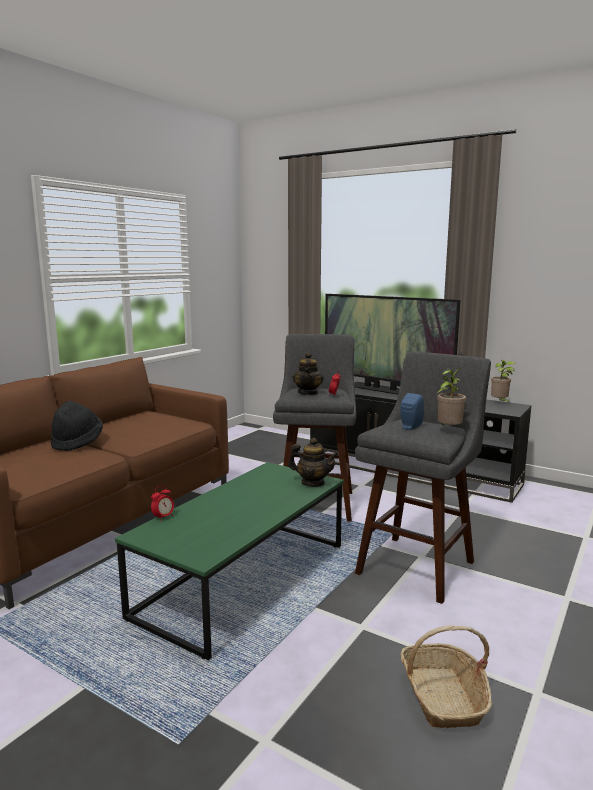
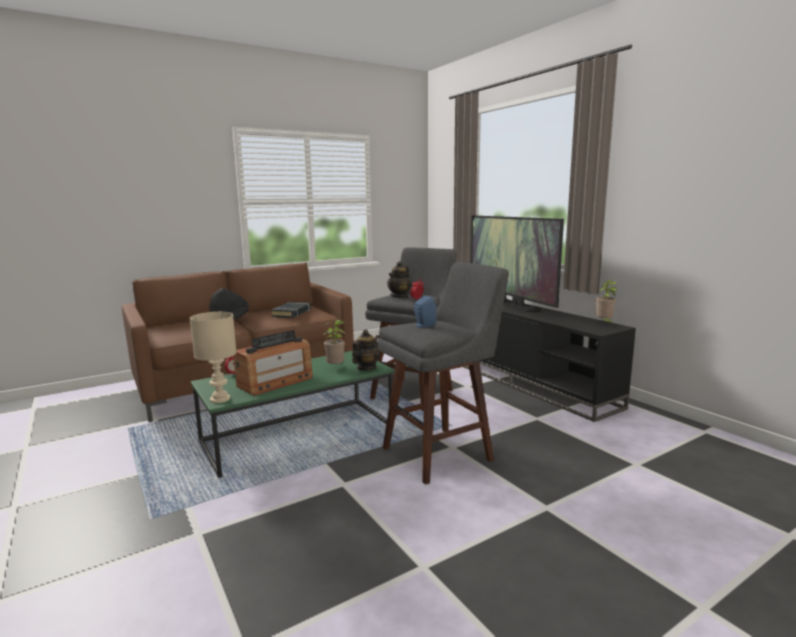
camera: 25 degrees right, 0 degrees up
(153, 424) = (292, 313): none -> black book
(196, 555) = (219, 399): none -> beige table lamp
(234, 519) = (275, 382): none -> radio
(313, 483) = (366, 368): teapot -> teapot turned 105 degrees counterclockwise
(443, 697) = (344, 546): basket -> none
(449, 430) = (453, 331): potted plant -> potted plant (336, 368)

